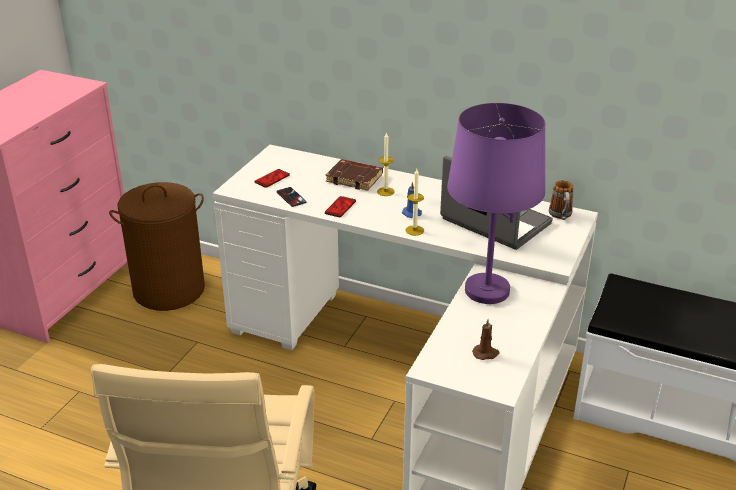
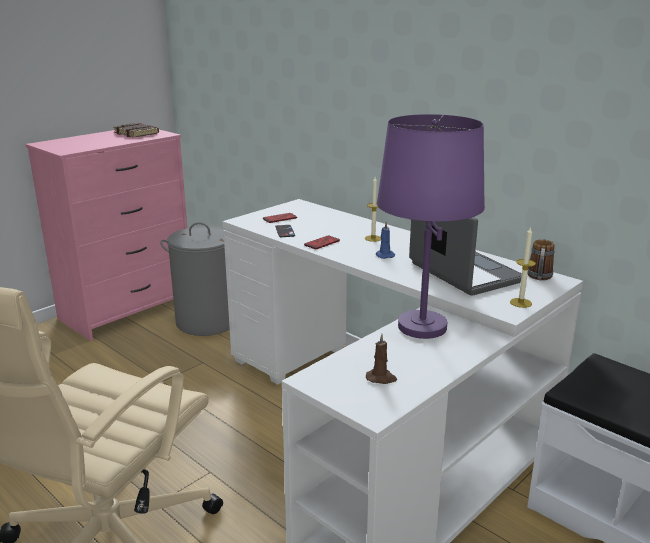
camera: 20 degrees right, 10 degrees down
(169, 290) = (207, 321): brown laundry basket -> grey laundry basket
(355, 178) = (353, 227): brown book -> brown book (137, 133)
(414, 230) = (378, 267): candle -> candle (520, 303)

